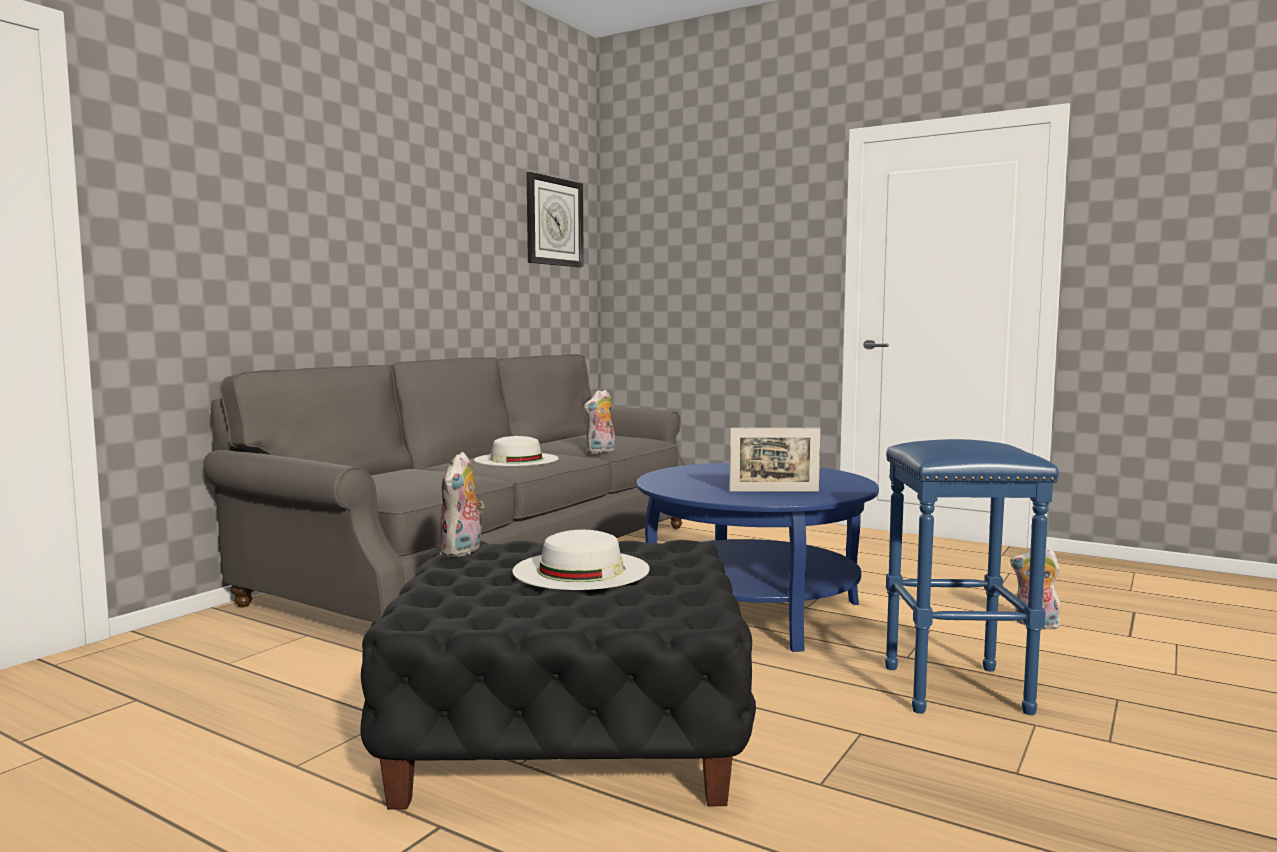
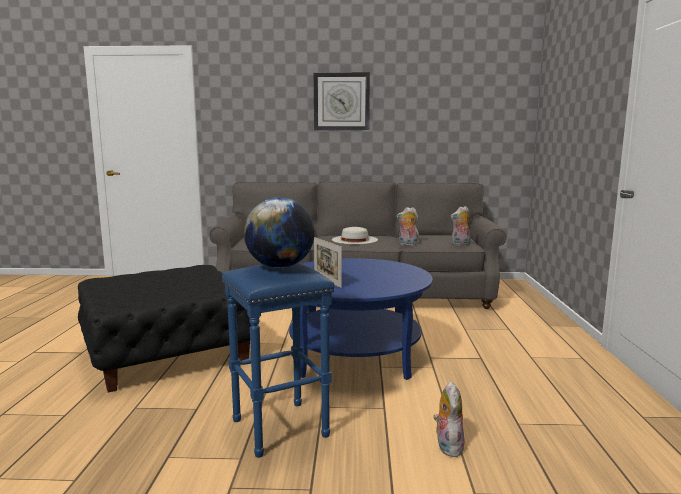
camera: 60 degrees right, 5 degrees up
(463, 551) = (193, 268): plush toy -> plush toy (460, 244)
(554, 222) = (486, 94): wall clock -> wall clock (341, 101)
(581, 570) = (174, 285): white hat -> none
(969, 439) = (280, 266): none -> globe

